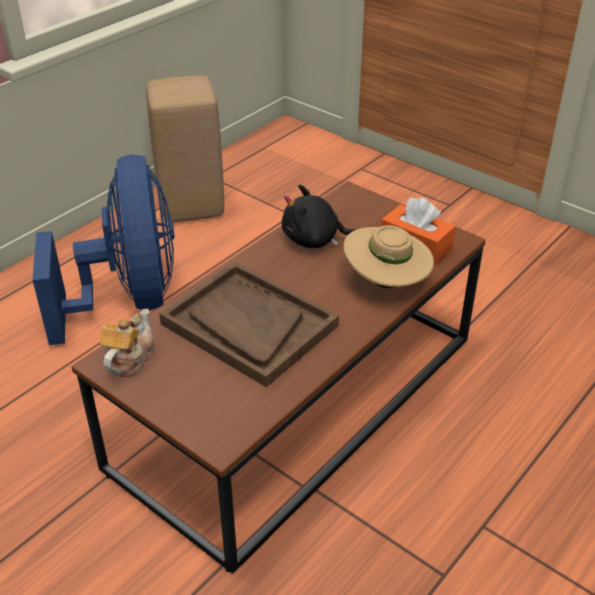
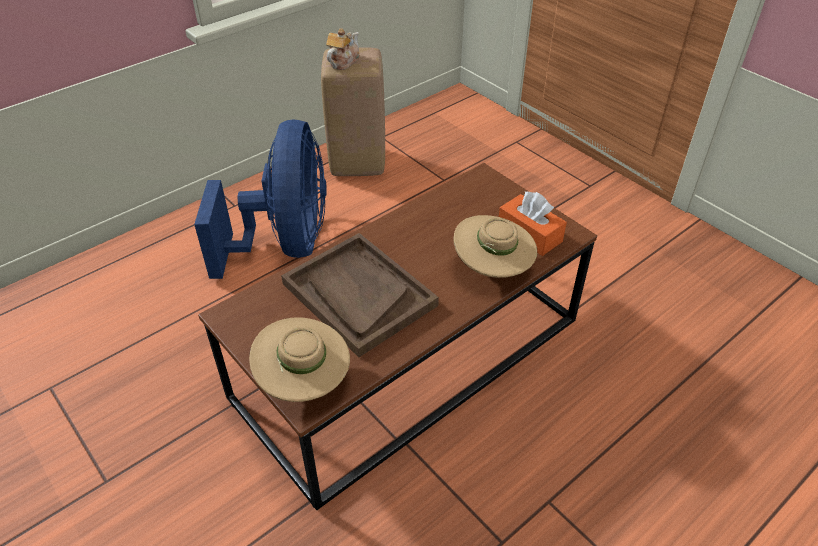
camera: 10 degrees right, 5 degrees up
(129, 358) = (248, 313): teapot -> teapot (343, 62)
(212, 419) = (304, 381): none -> beige hat
(315, 240) = (438, 218): black plush toy -> none

